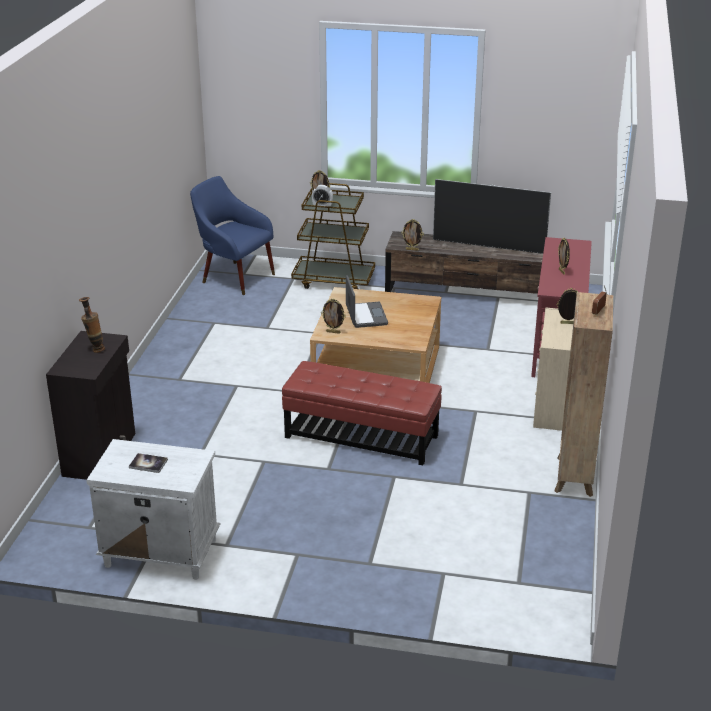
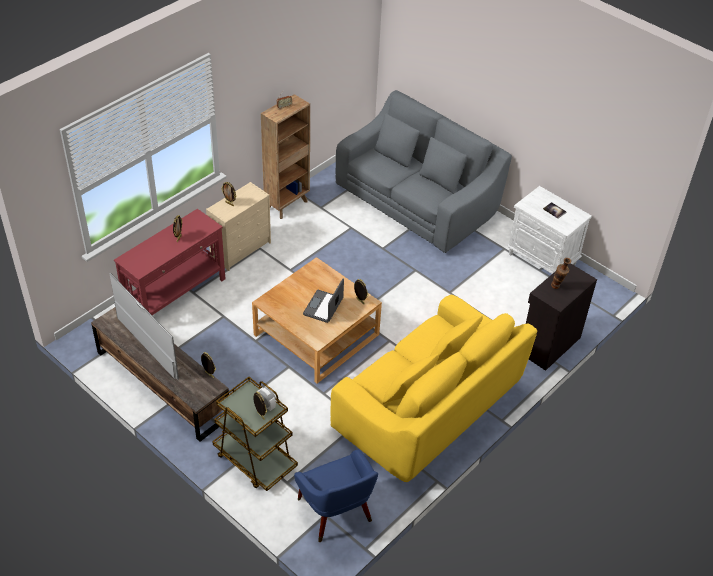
camera: 150 degrees left, 15 degrees up
(207, 356) = (428, 409): none -> yellow sofa
(361, 437) = (377, 283): red ottoman -> none
(410, 559) = (416, 201): none -> grey sofa

